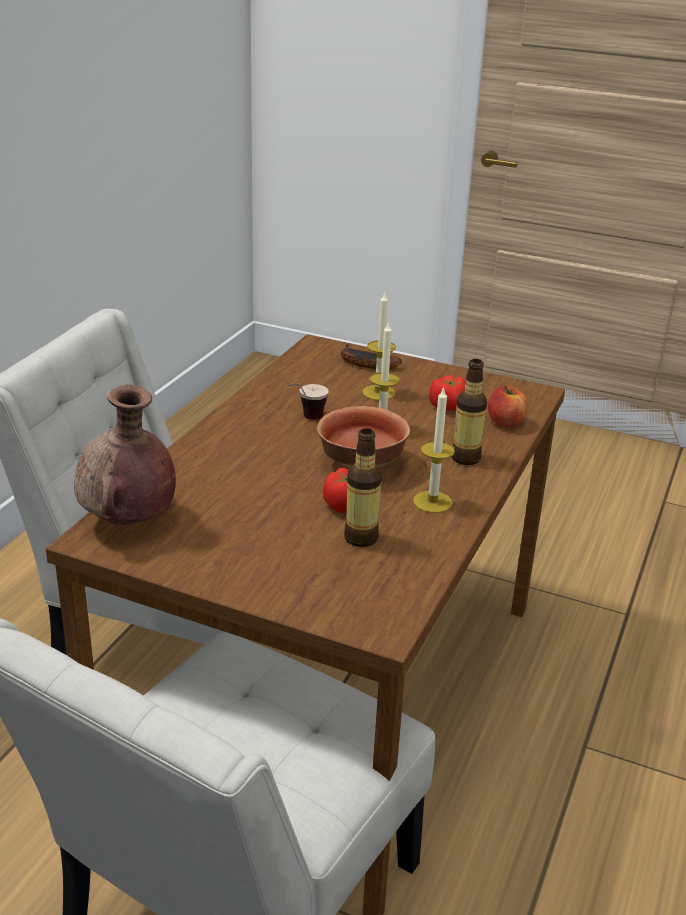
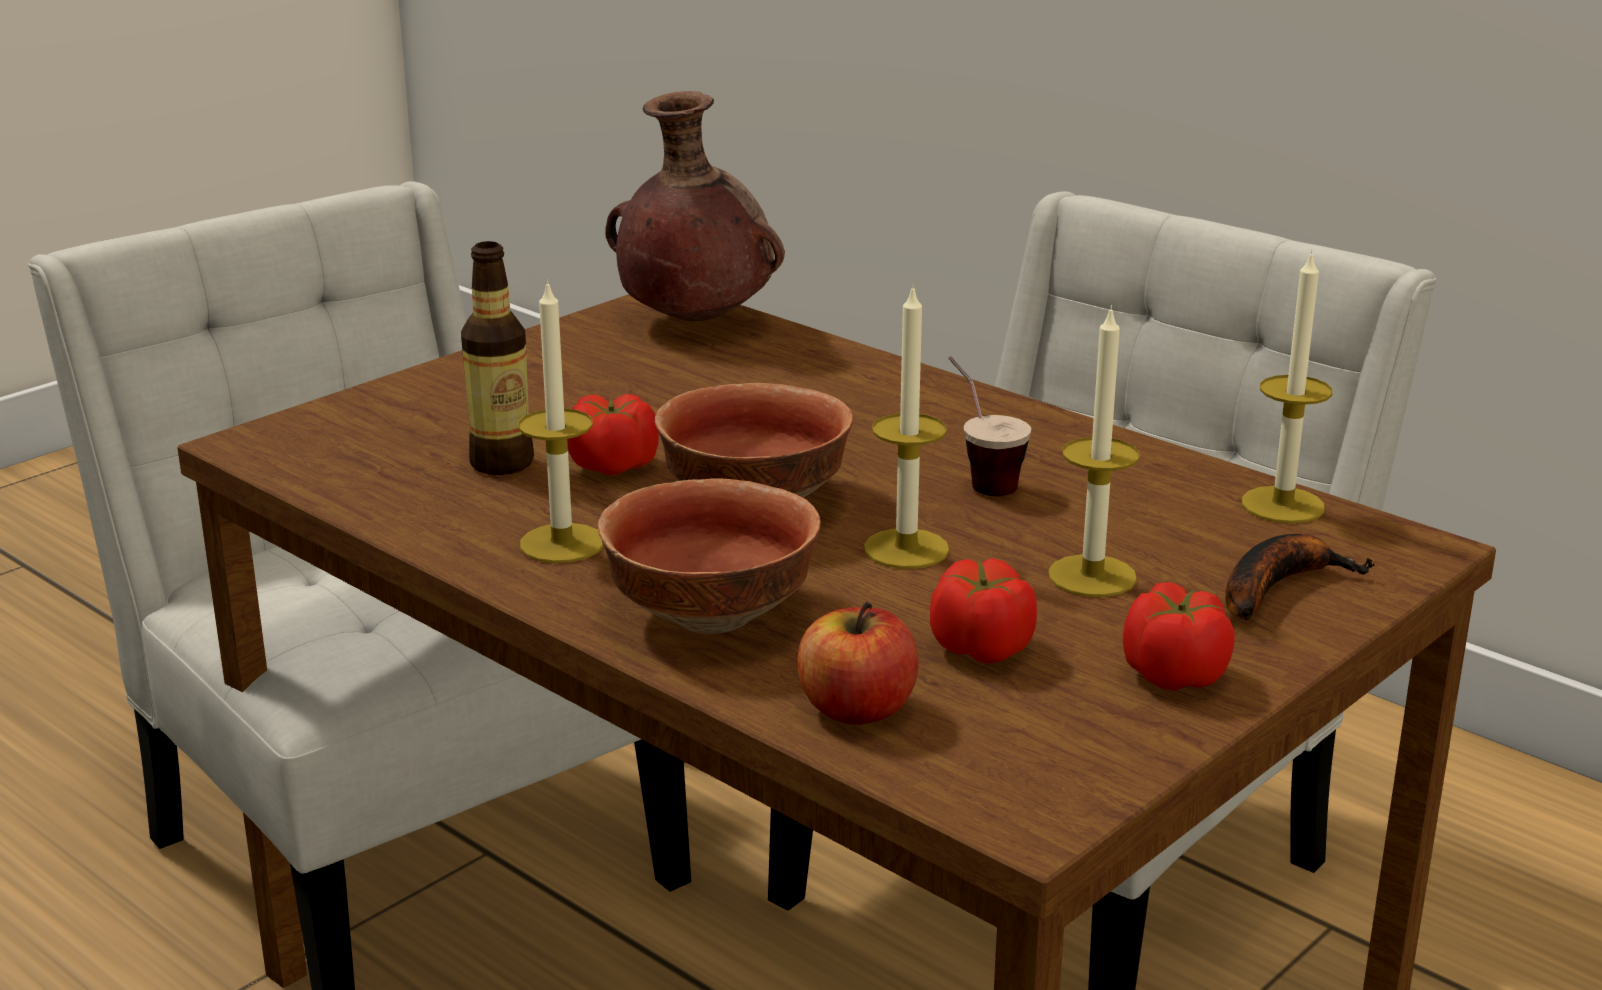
camera: 110 degrees right, 5 degrees down
(295, 364) = (1282, 505): none -> candle
(438, 377) = (1174, 675): none -> tomato
(465, 458) = (708, 614): bottle -> bowl

